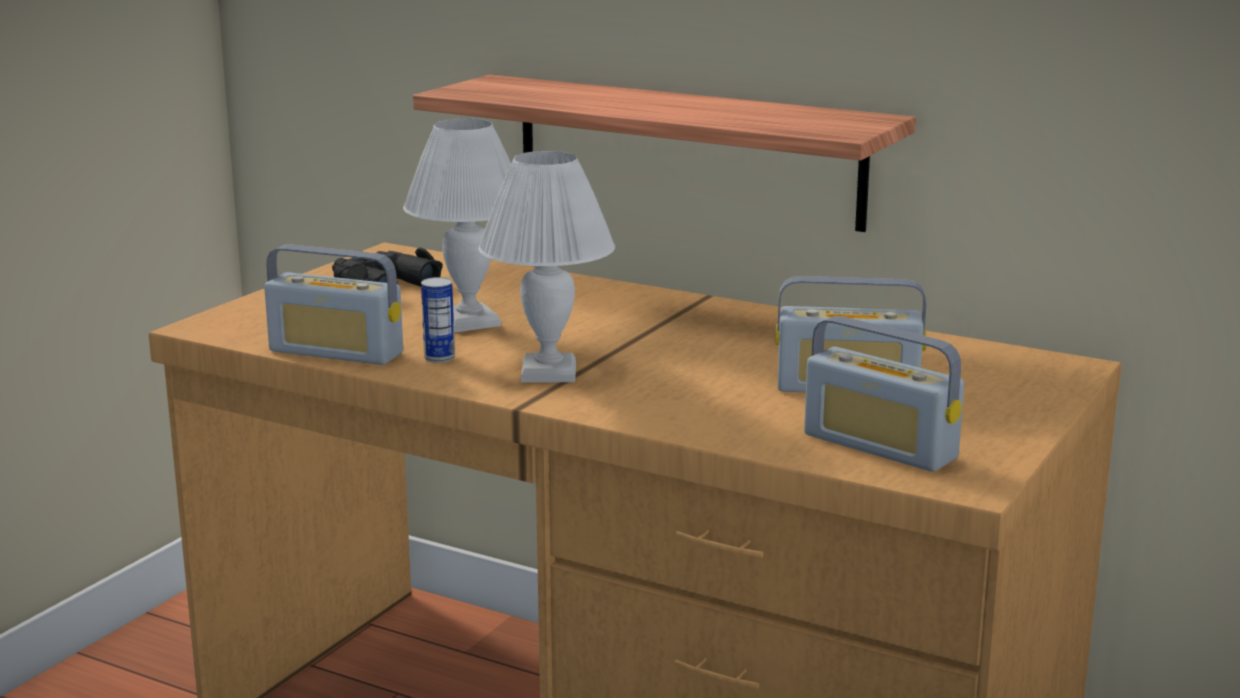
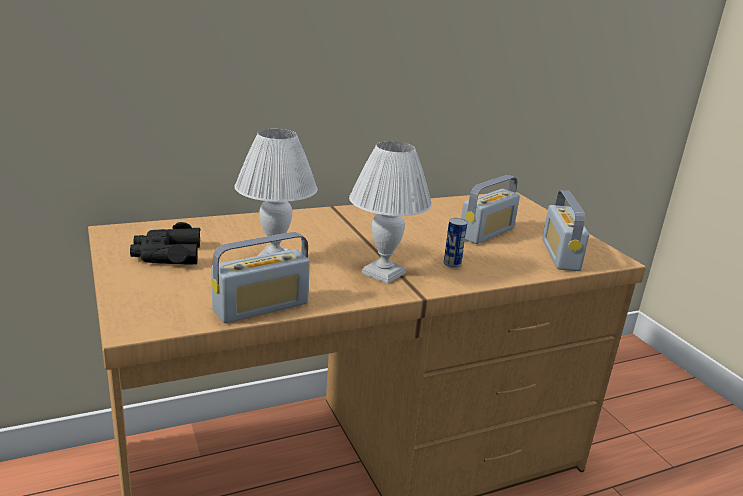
camera: 55 degrees left, 5 degrees up
(439, 358) = (319, 287): can -> can (452, 264)
(687, 151) = (312, 128): shelf -> none
(880, 447) = (560, 255): radio -> radio turned 105 degrees clockwise

